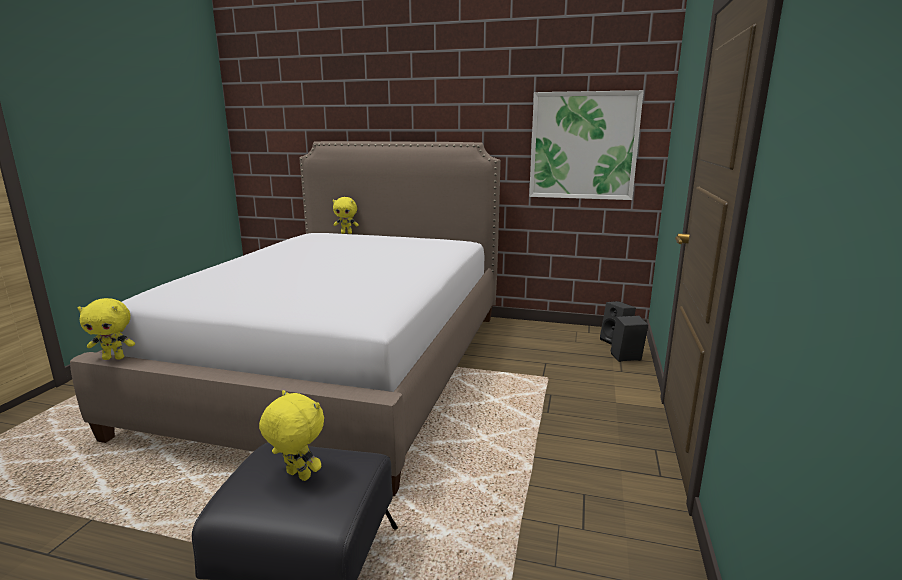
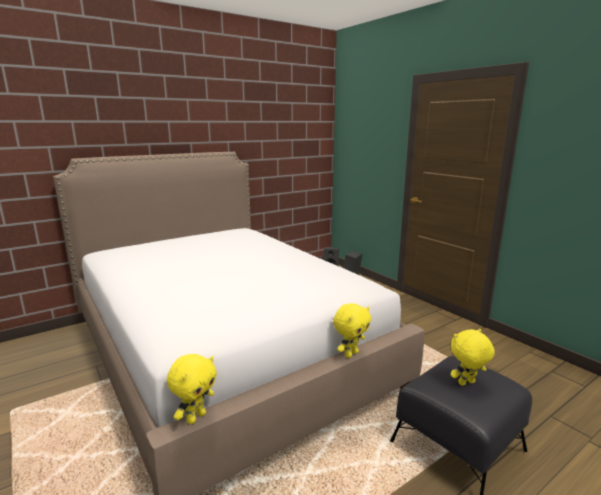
camera: 50 degrees left, 0 degrees up
(346, 233) = (131, 244): yellow plush toy -> yellow plush toy (350, 354)
(583, 146) = (293, 150): picture -> none

